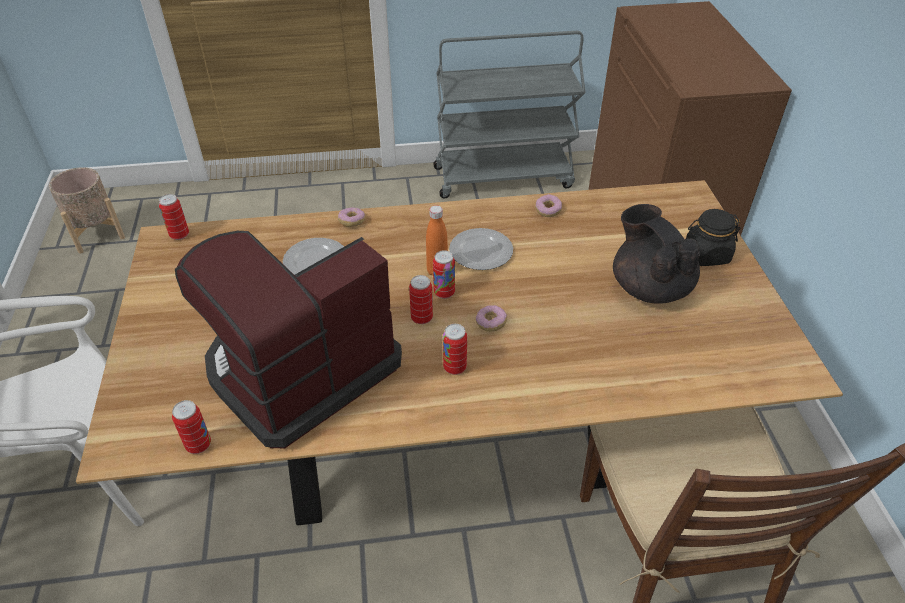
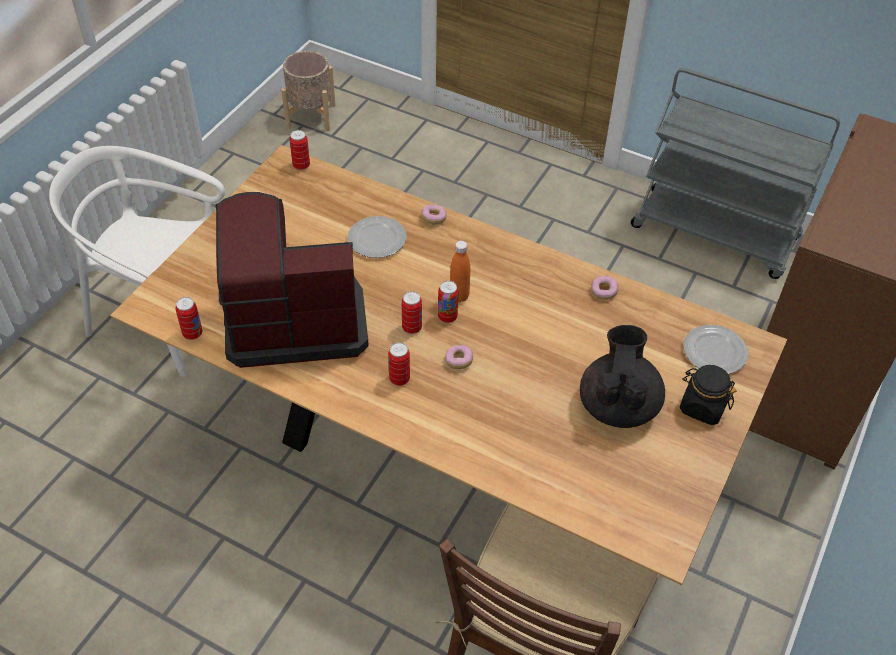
camera: 35 degrees right, 5 degrees up
(480, 252) = (509, 298): plate -> plate (713, 352)

